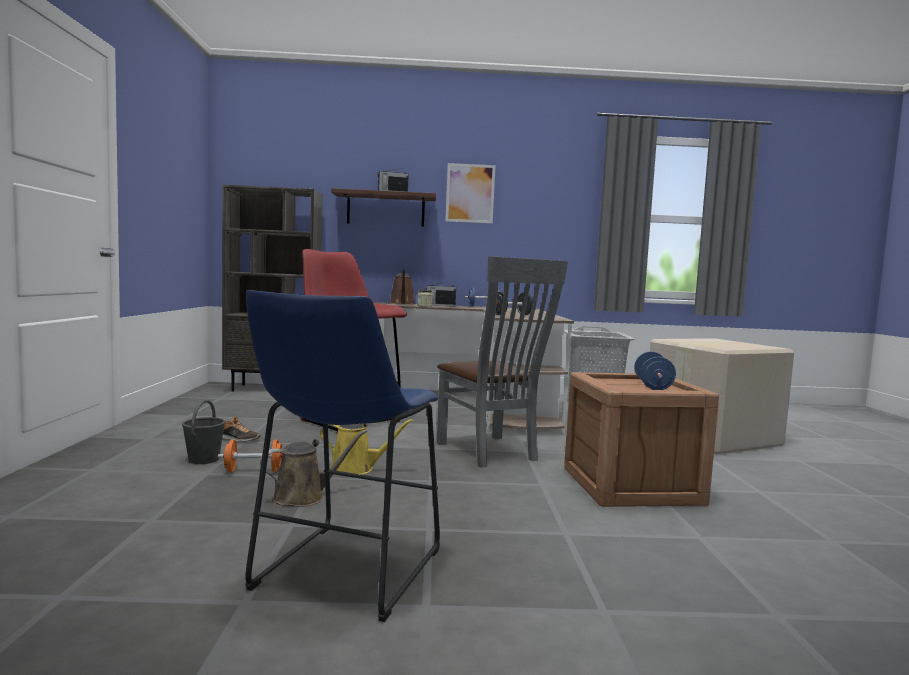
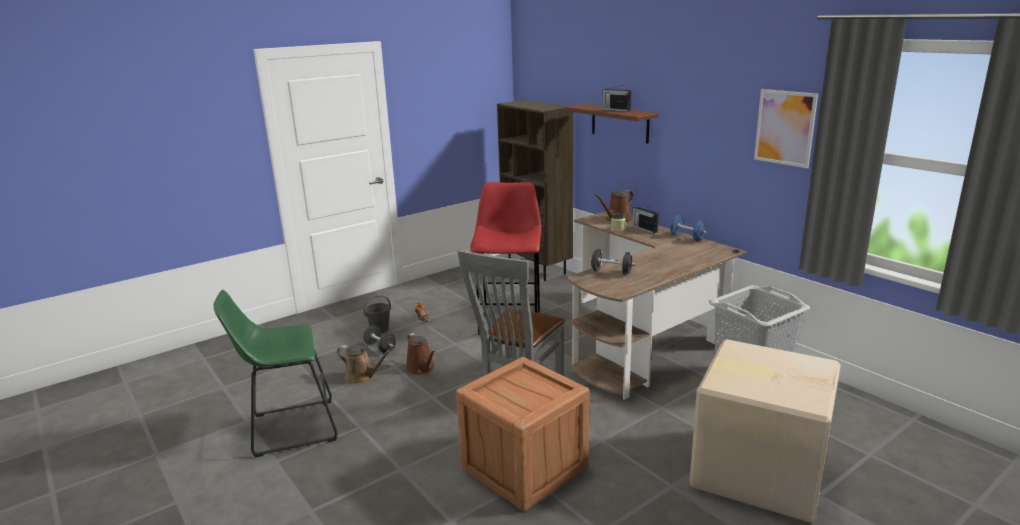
camera: 55 degrees right, 15 degrees up
(253, 471) = (380, 348): orange dumbbell -> black dumbbell
(343, 573) = (288, 428): blue stool -> green stool
(356, 468) = (421, 368): yellow watering can -> brown watering can
(470, 193) = (688, 111): picture -> picture (784, 128)
(653, 386) = (530, 397): blue dumbbell -> none

